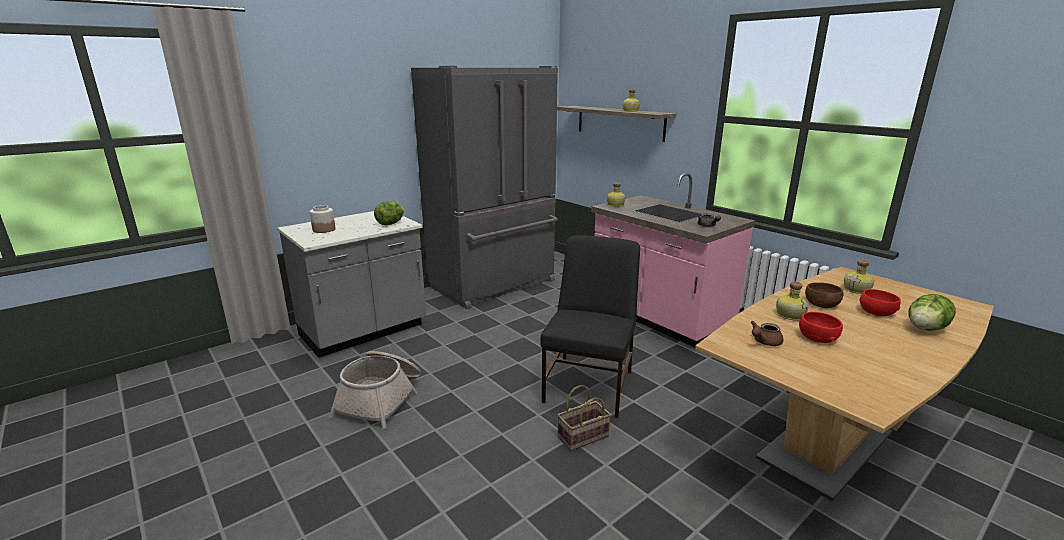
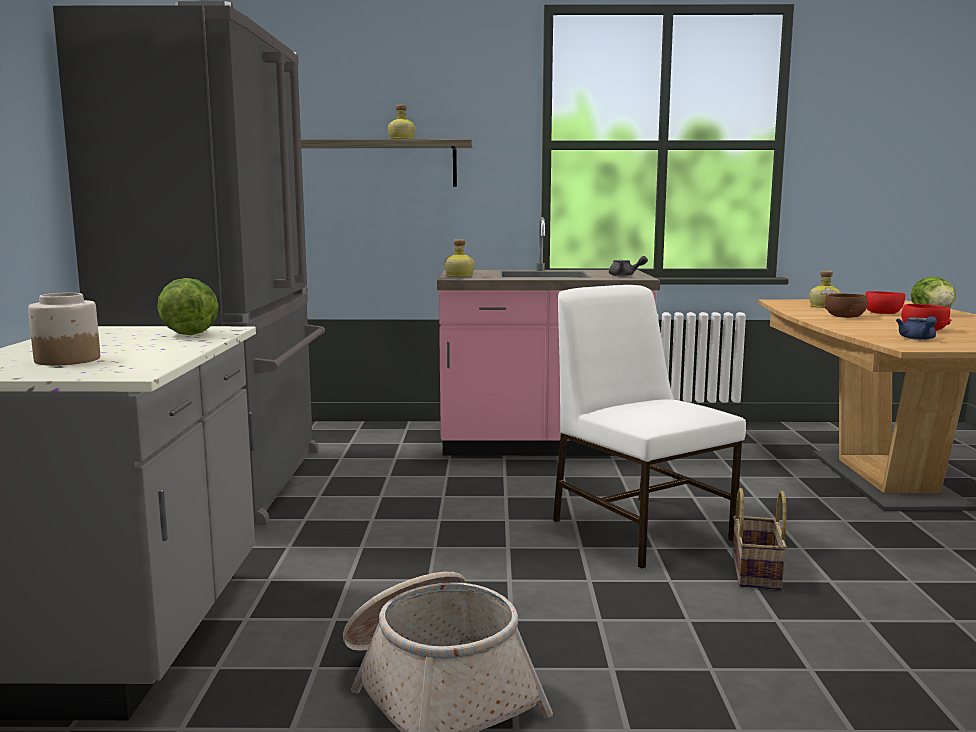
camera: 50 degrees left, 10 degrees down
(590, 385) = (640, 528): black chair -> white chair
(764, 342) = (918, 339): brown teapot -> blue teapot
(789, 315) = (859, 324): bottle -> none

